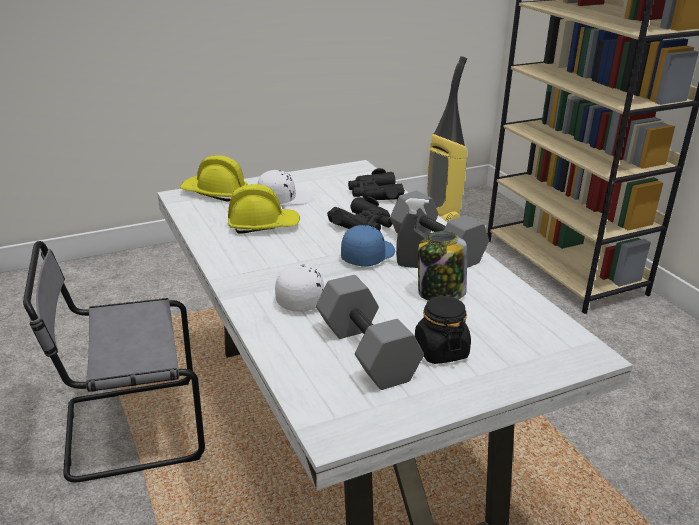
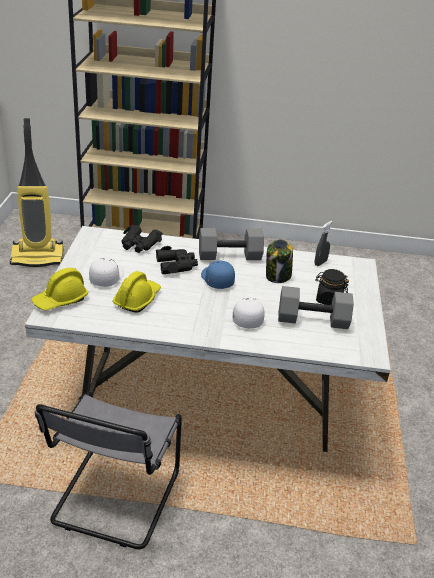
camera: 60 degrees left, 5 degrees up
(411, 266) = (242, 272): grey spray bottle -> grey spray bottle (320, 263)

